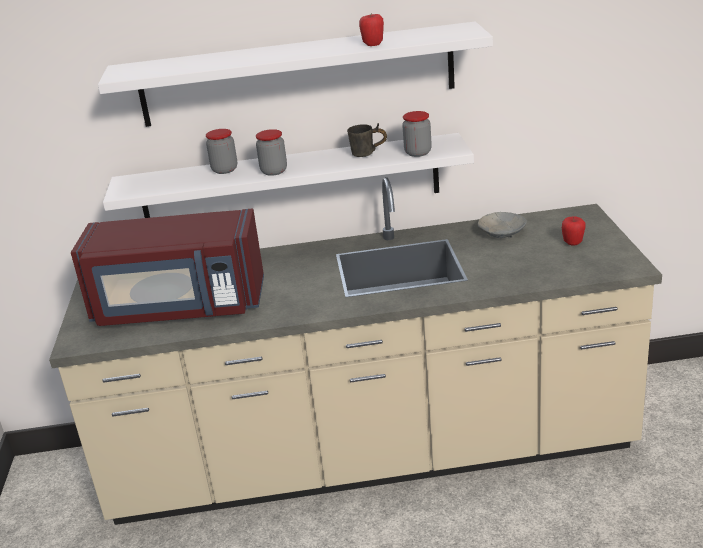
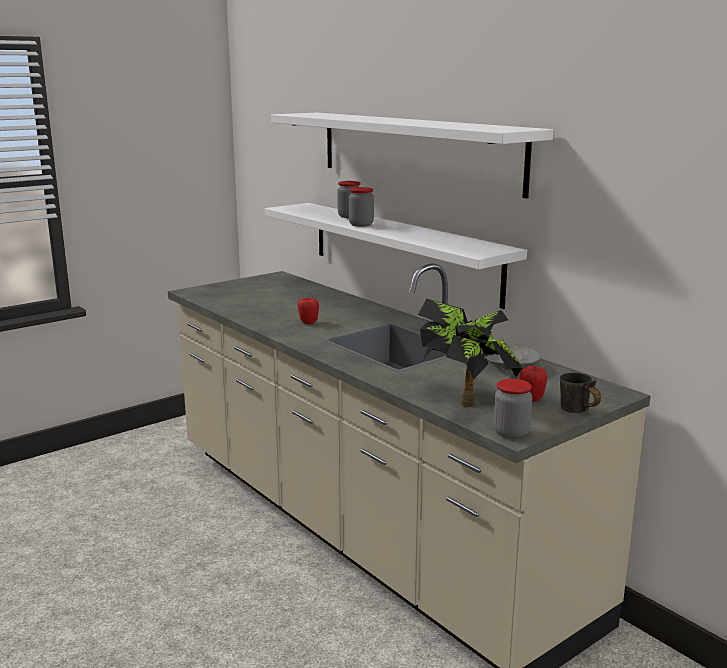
camera: 55 degrees right, 10 degrees down
(179, 307) = (258, 301): red microwave -> none
(367, 155) = (428, 237): grey mug -> grey mug (576, 413)
(373, 44) = (430, 124): apple -> apple (308, 322)
(418, 153) = (454, 246): jar -> jar (511, 433)
(553, 267) = (466, 399): none -> potted plant

